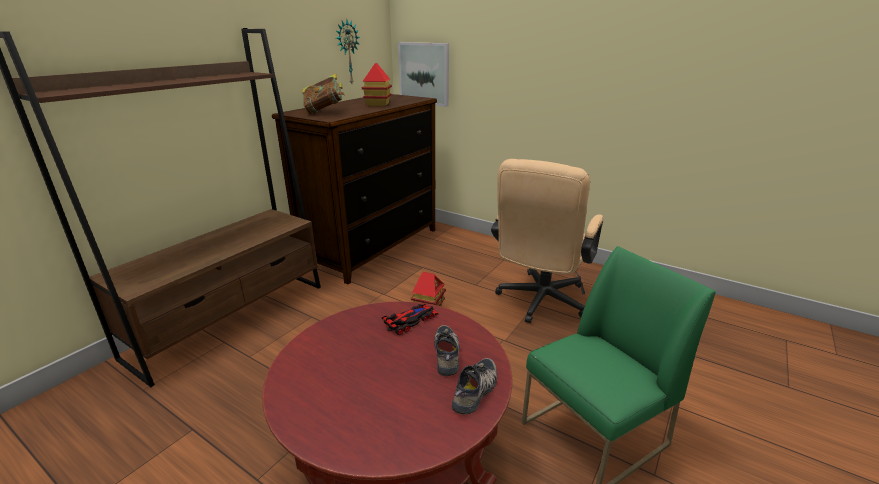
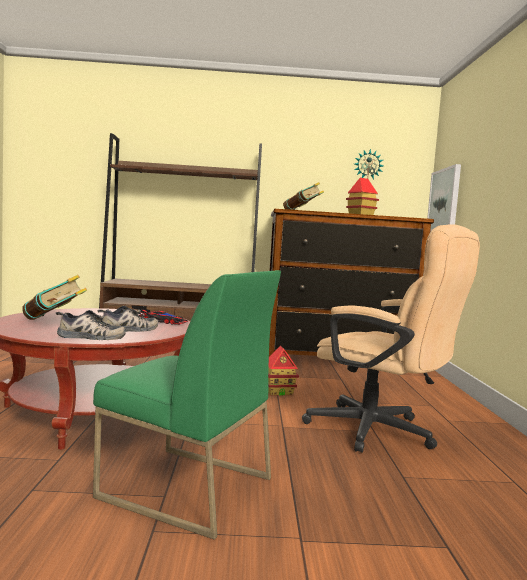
camera: 55 degrees right, 20 degrees down
(364, 403) = (54, 321): none -> book
(539, 302) = (381, 433): beige office chair -> beige office chair turned 135 degrees counterclockwise

